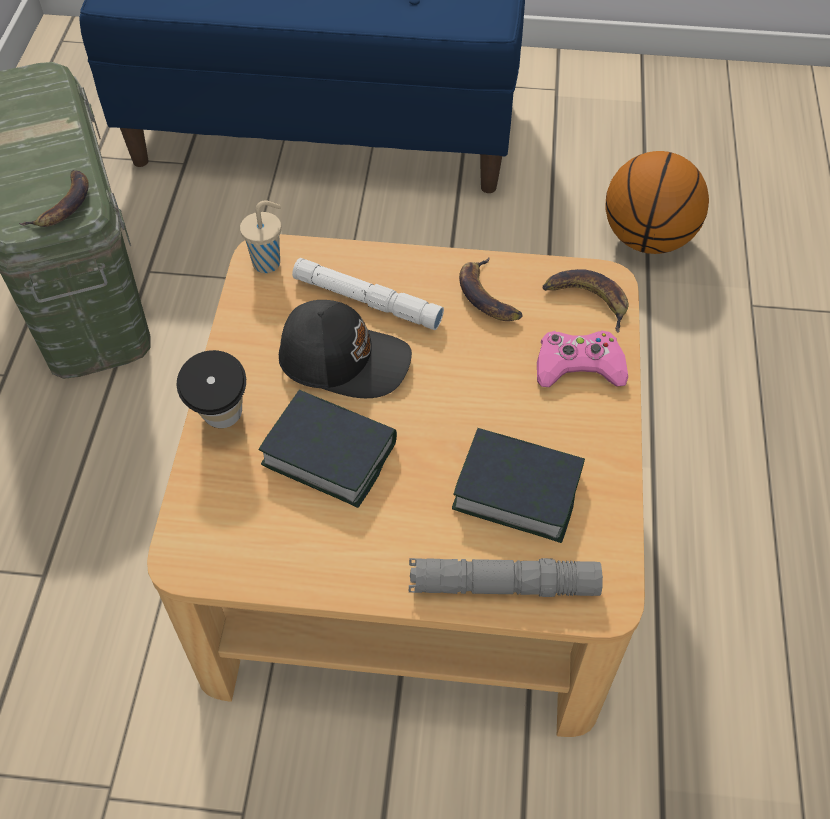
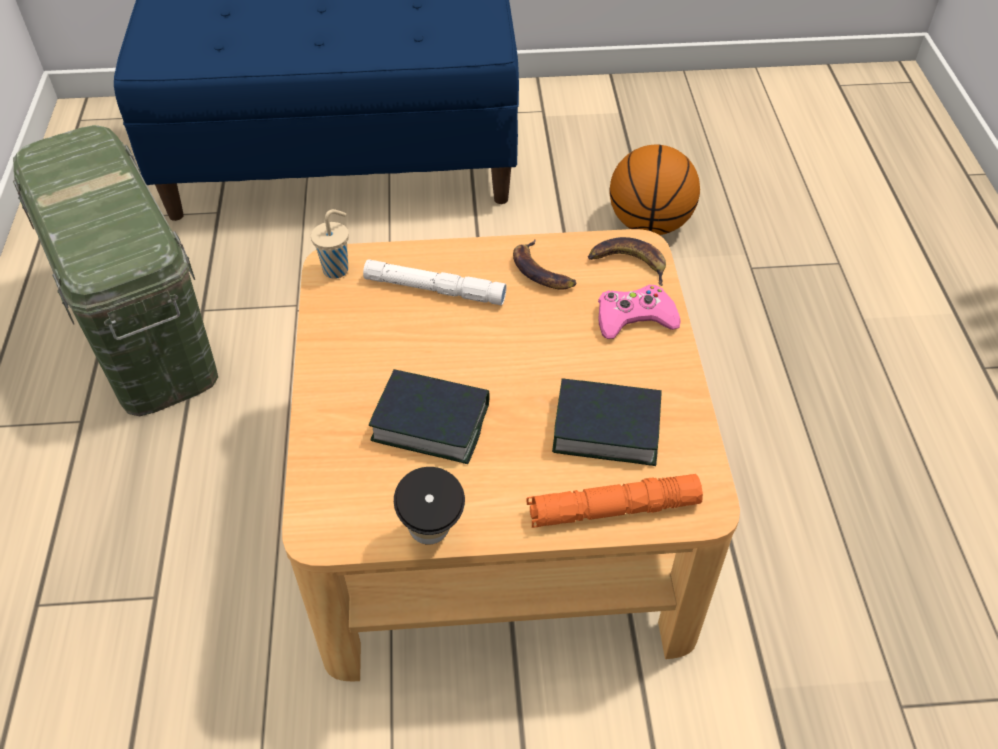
camera: 10 degrees left, 5 degrees down
(63, 204) = (132, 245): banana -> none
(223, 424) = (327, 411): cup -> cup (433, 539)
(343, 359) = (425, 340): black cap -> none
(503, 585) = (612, 509): grey flashlight -> orange flashlight

